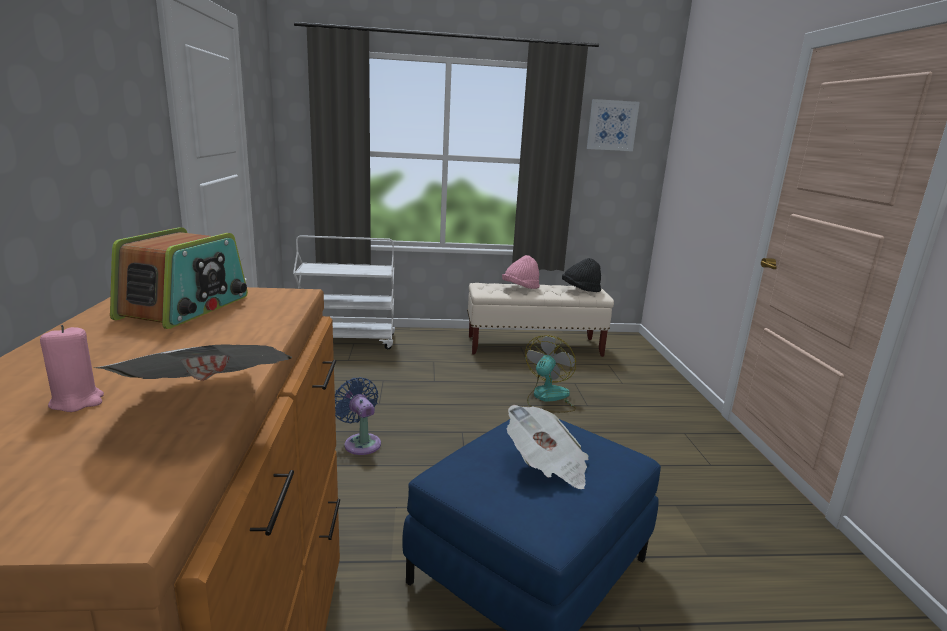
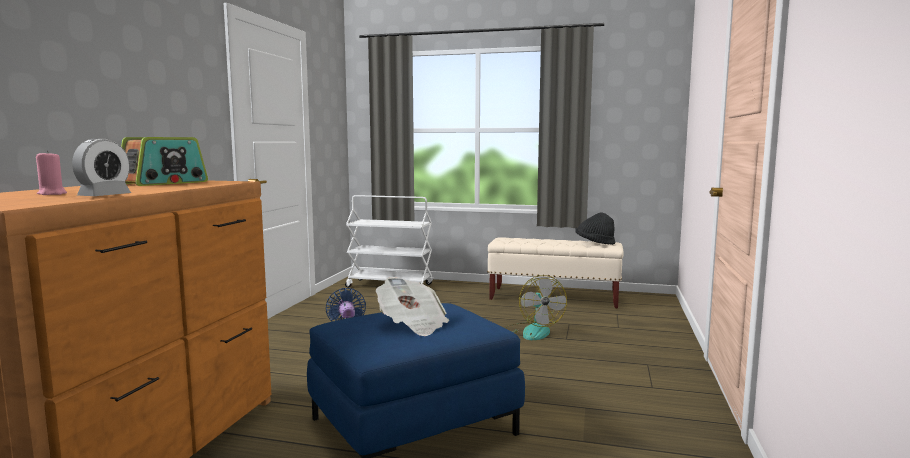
camera: 20 degrees right, 10 degrees down
(208, 406) = (104, 196): newspaper -> alarm clock
(520, 288) = (536, 241): pink hat -> none
(548, 398) = (532, 331): fan -> fan turned 120 degrees clockwise
(612, 125) = (627, 93): picture -> none

